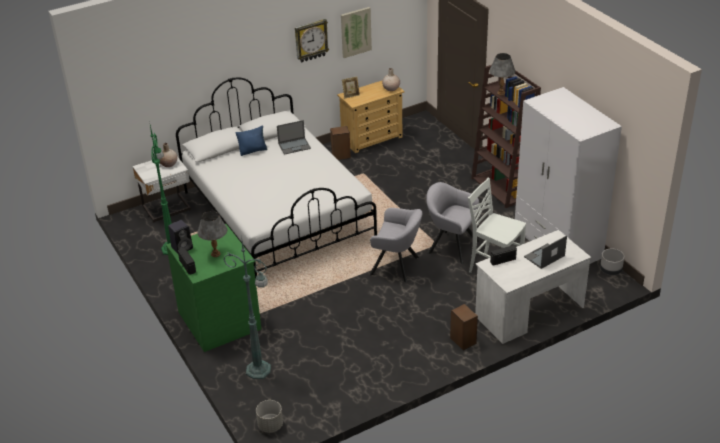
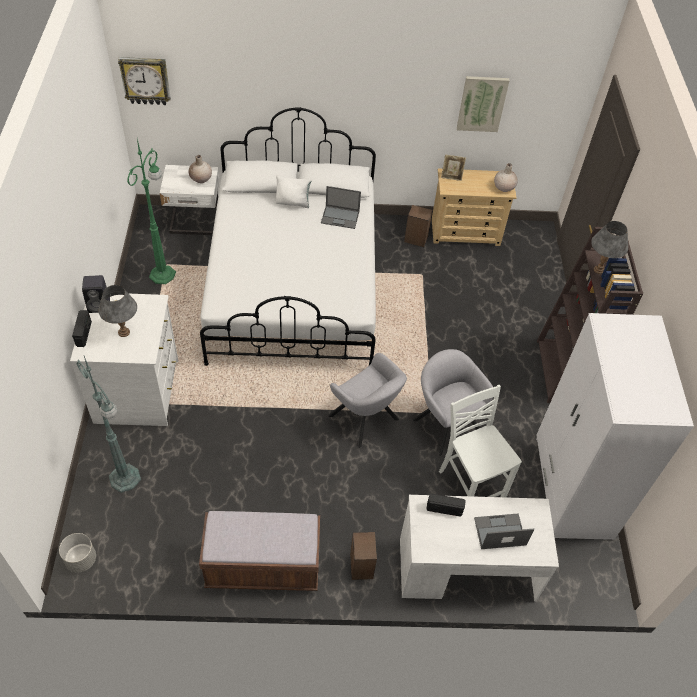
camera: 25 degrees right, 15 degrees up
(220, 320) = (138, 391): green dresser -> white dresser
(253, 150) = (293, 202): blue pillow -> white pillow
(311, 40) = (417, 95): wall clock -> wall clock (145, 80)
(400, 371) = (263, 567): none -> brown bench
(611, 270) = (610, 564): grey planter -> none

